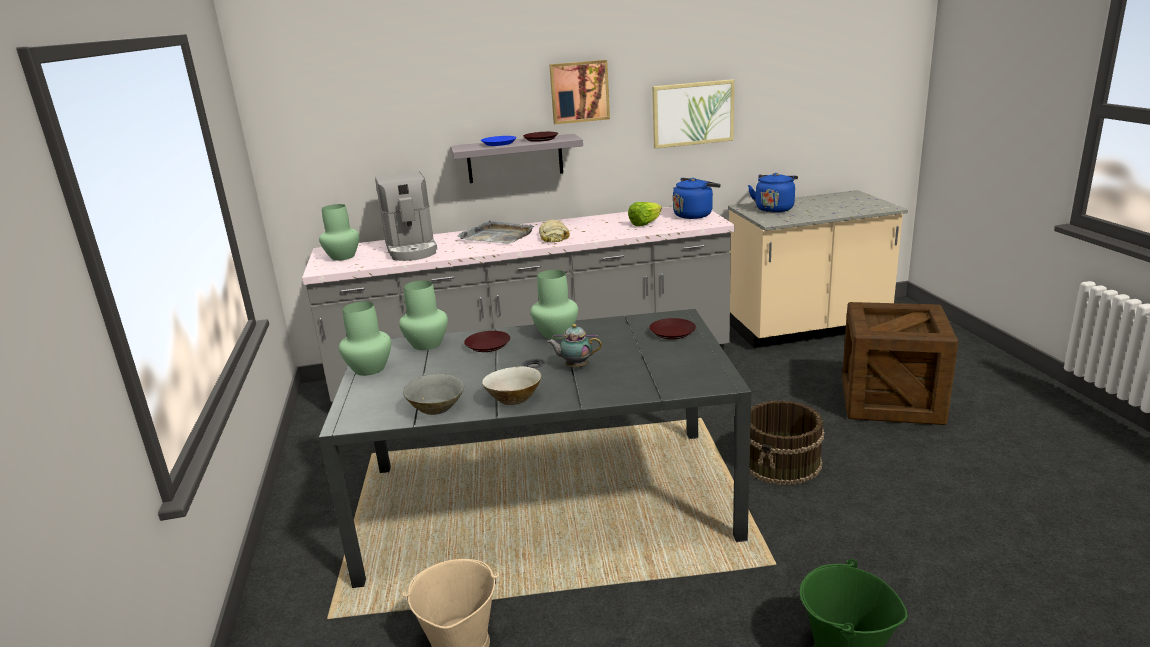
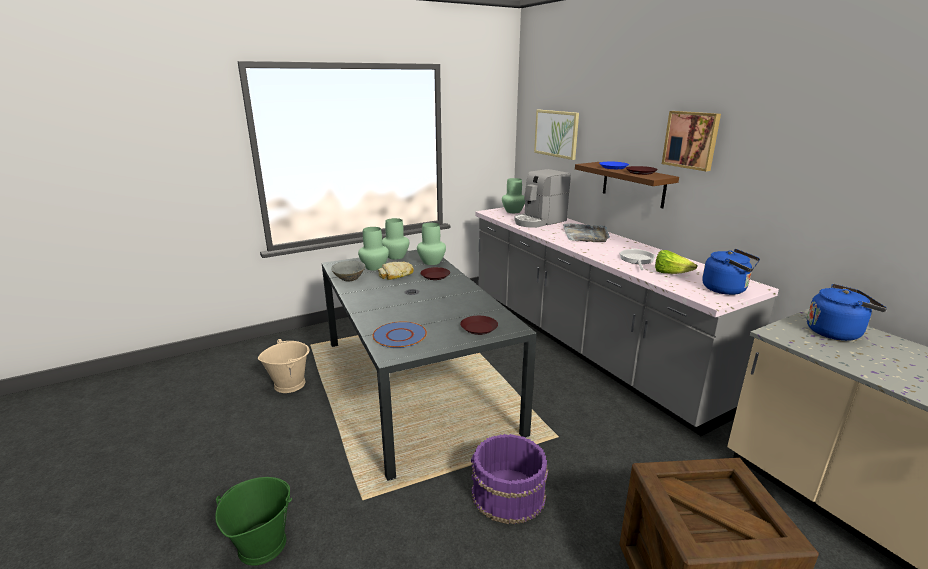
camera: 70 degrees right, 0 degrees up
(513, 399) = (362, 294): beige bowl -> none
(515, 158) = (633, 184): grey shelf -> brown shelf
(553, 236) = (600, 249): bread -> bread (396, 275)
(555, 333) = (461, 290): green vase -> green vase (374, 267)
(575, 366) = (409, 303): teapot -> none
(598, 228) = (636, 260): none -> frying pan
(672, 376) = (399, 336): none -> blue plate
(692, 113) = (799, 189): picture -> picture (556, 133)
(782, 462) = (508, 495): brown bucket -> purple bucket

